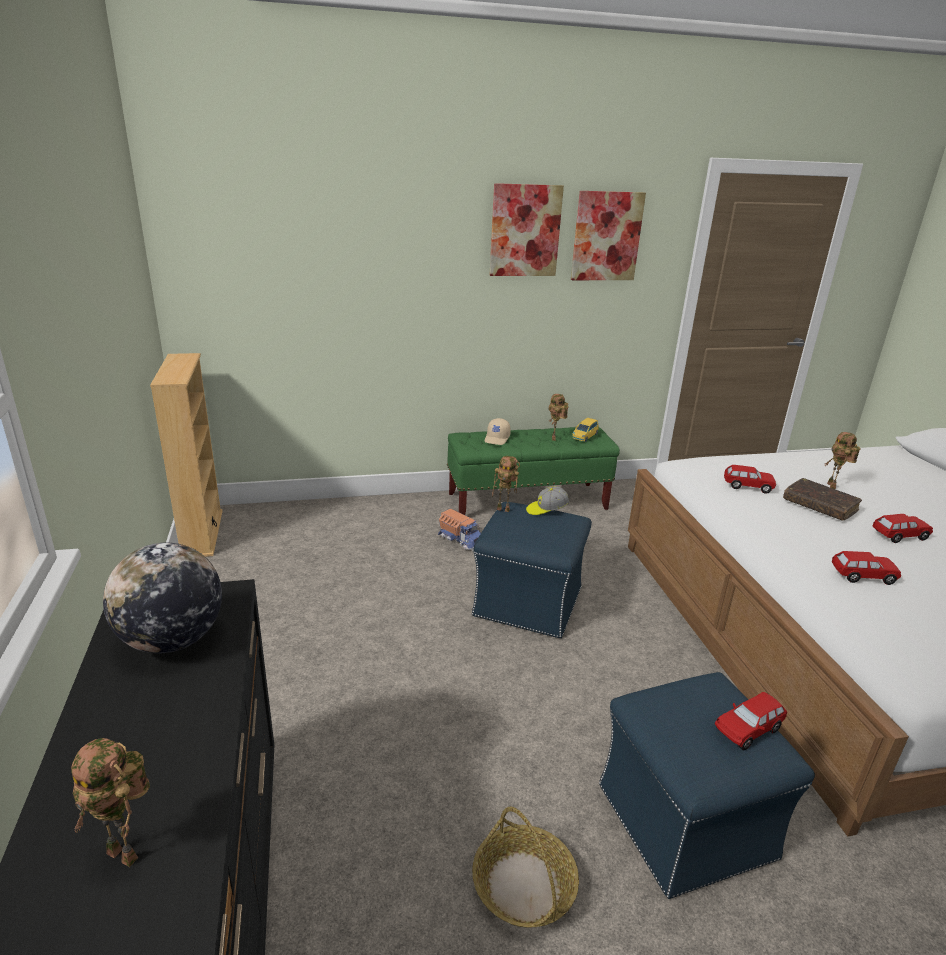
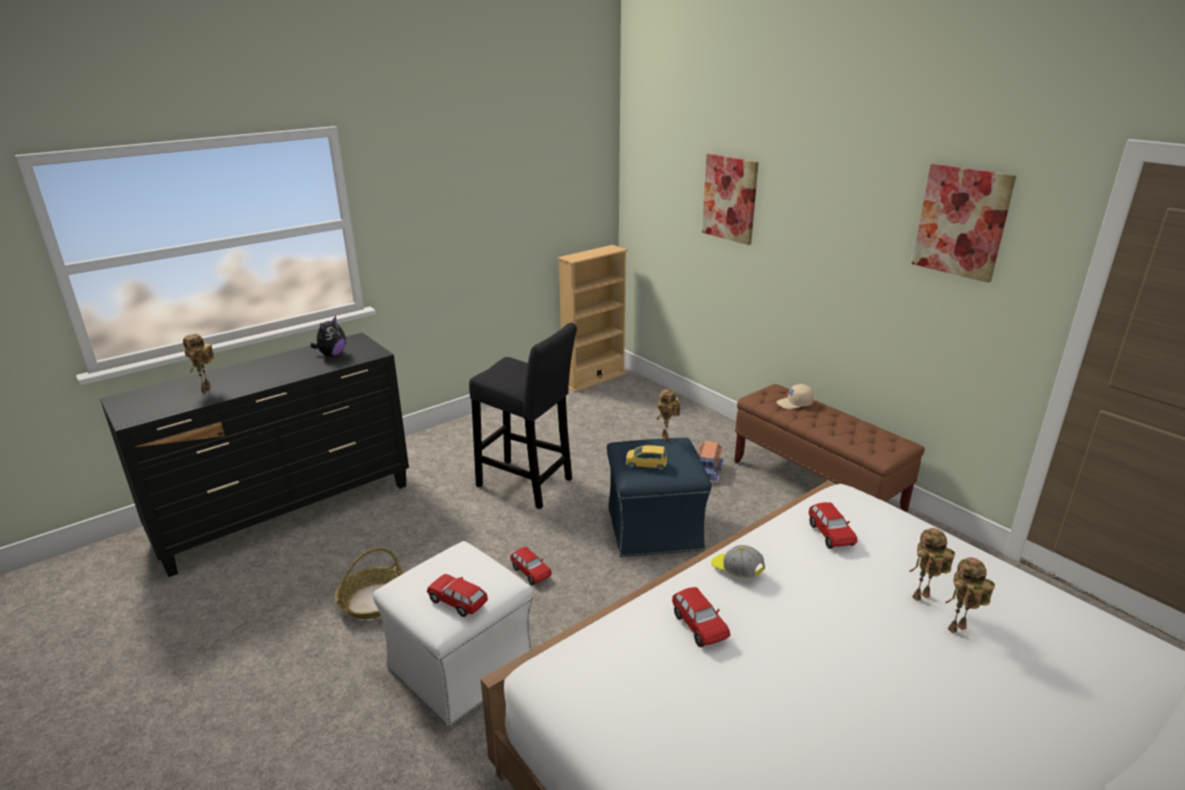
camera: 65 degrees right, 0 degrees up
(172, 640) = (332, 355): globe -> plush toy
(377, 658) = (528, 484): none -> black stool
(525, 231) = (870, 199): picture -> picture (730, 198)
(528, 502) = (816, 486): green bench -> brown bench
(546, 509) = (689, 456): cap -> cap (736, 570)
(555, 439) = (842, 429): toy robot -> toy robot (957, 630)
(584, 436) = (875, 442): yellow toy car -> yellow toy car (646, 464)
(683, 819) = (462, 665): blue ottoman -> white ottoman
(819, 506) = (844, 589): brown book -> none
(899, 535) = (837, 657): red toy car -> red toy car (531, 572)

